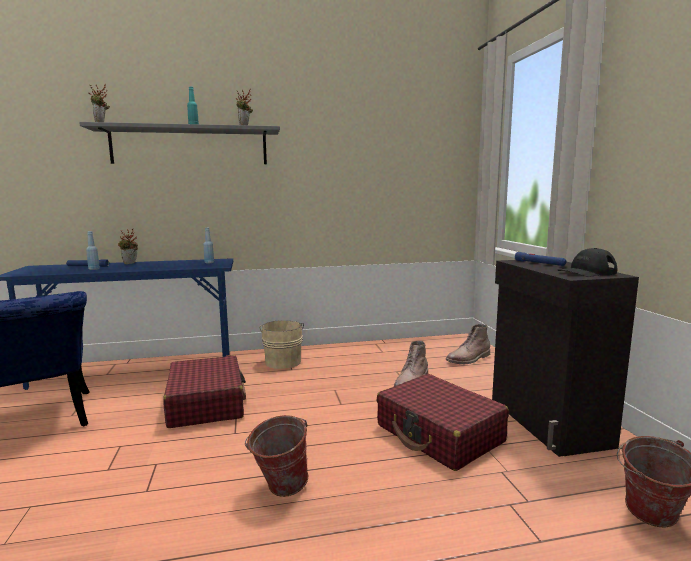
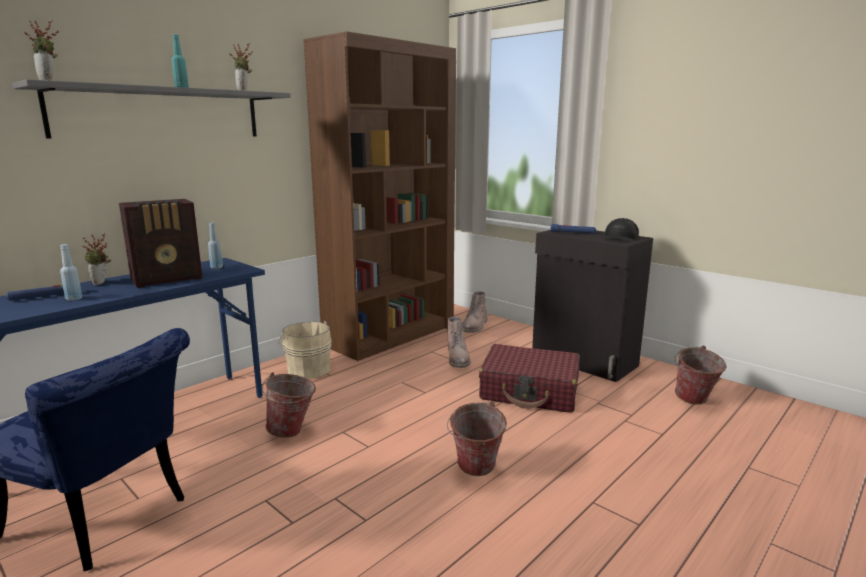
camera: 35 degrees left, 5 degrees up
(165, 265) = (168, 279): none -> radio
(206, 403) = (292, 432): red suitcase -> bucket
(381, 350) = (391, 335): none -> brown bookcase

